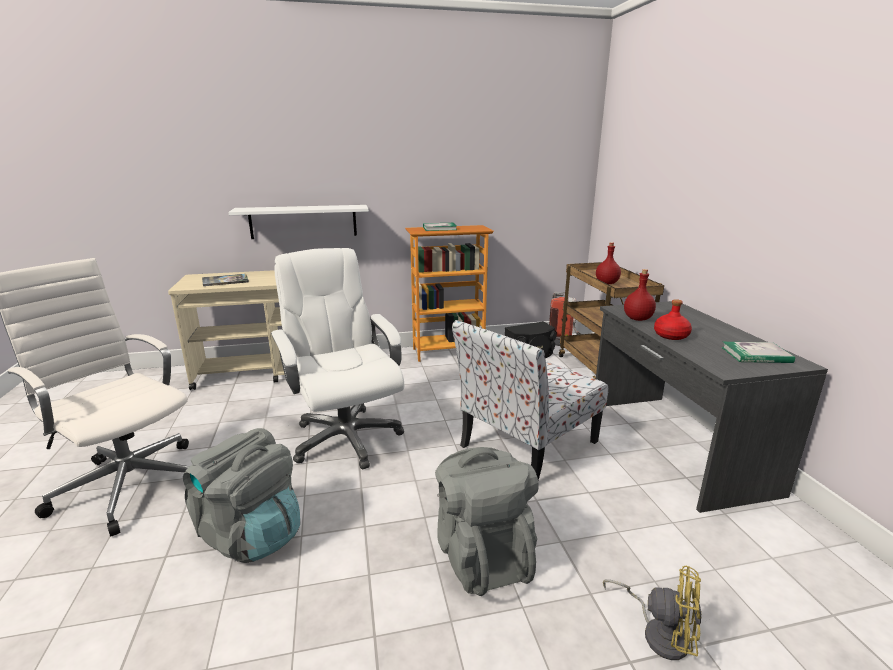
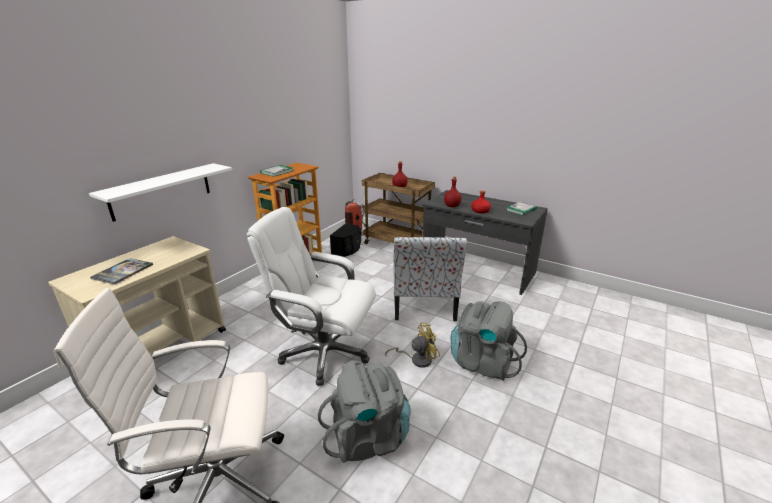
camera: 45 degrees left, 5 degrees up
(659, 632) = (567, 347): yellow fan -> yellow fan (417, 359)

